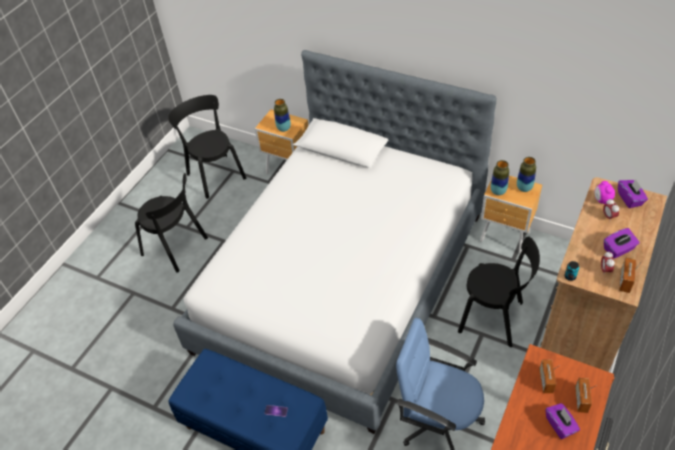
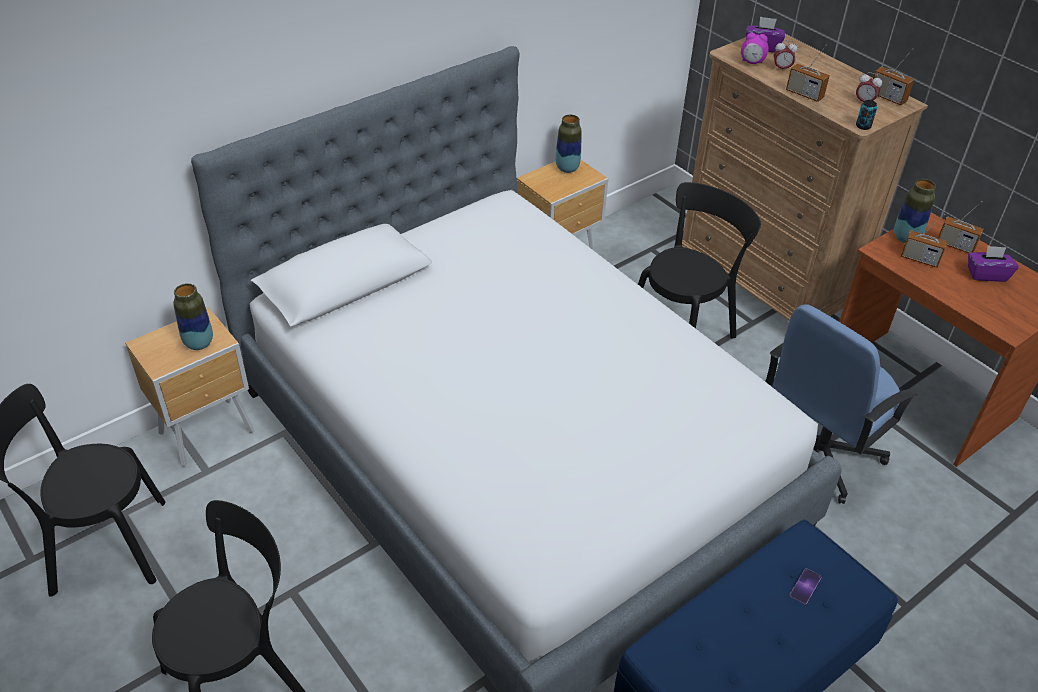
camera: 70 degrees left, 5 degrees down
(498, 191) = (555, 190): vase -> vase (906, 238)
(584, 237) = (804, 94): none -> radio
(618, 249) = (837, 83): purple tissue box -> none

